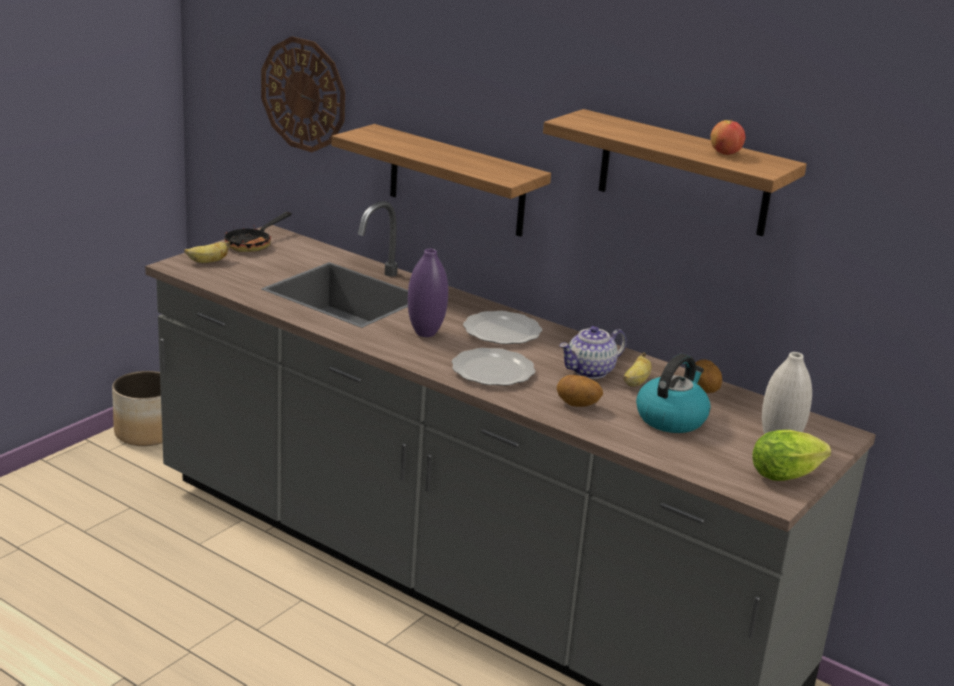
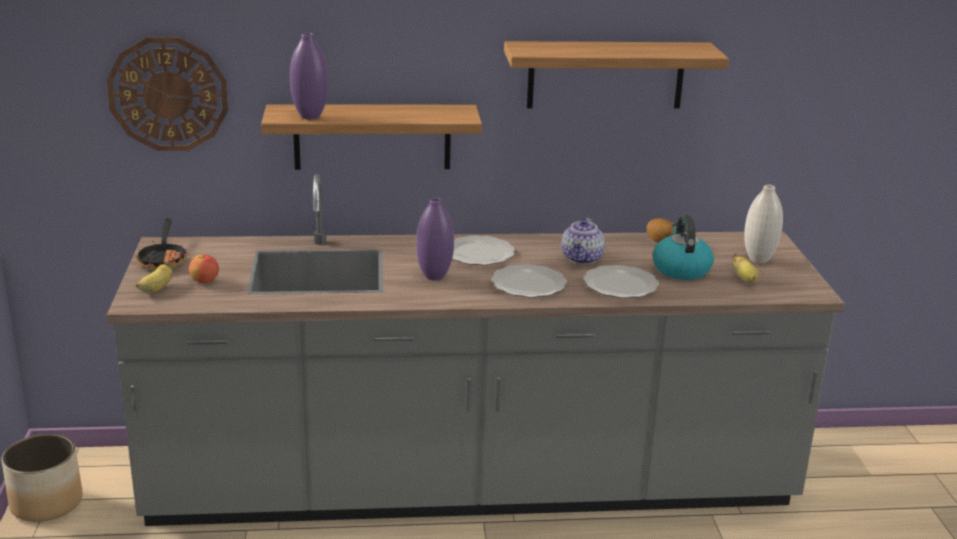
camera: 40 degrees left, 0 degrees up
(381, 141) = (310, 116): none -> purple vase
(577, 405) = (619, 285): potato -> plate
(636, 382) = (619, 254): banana -> banana (745, 280)
(725, 153) = (661, 48): apple -> apple (205, 281)
(788, 475) = (795, 276): lettuce -> none

